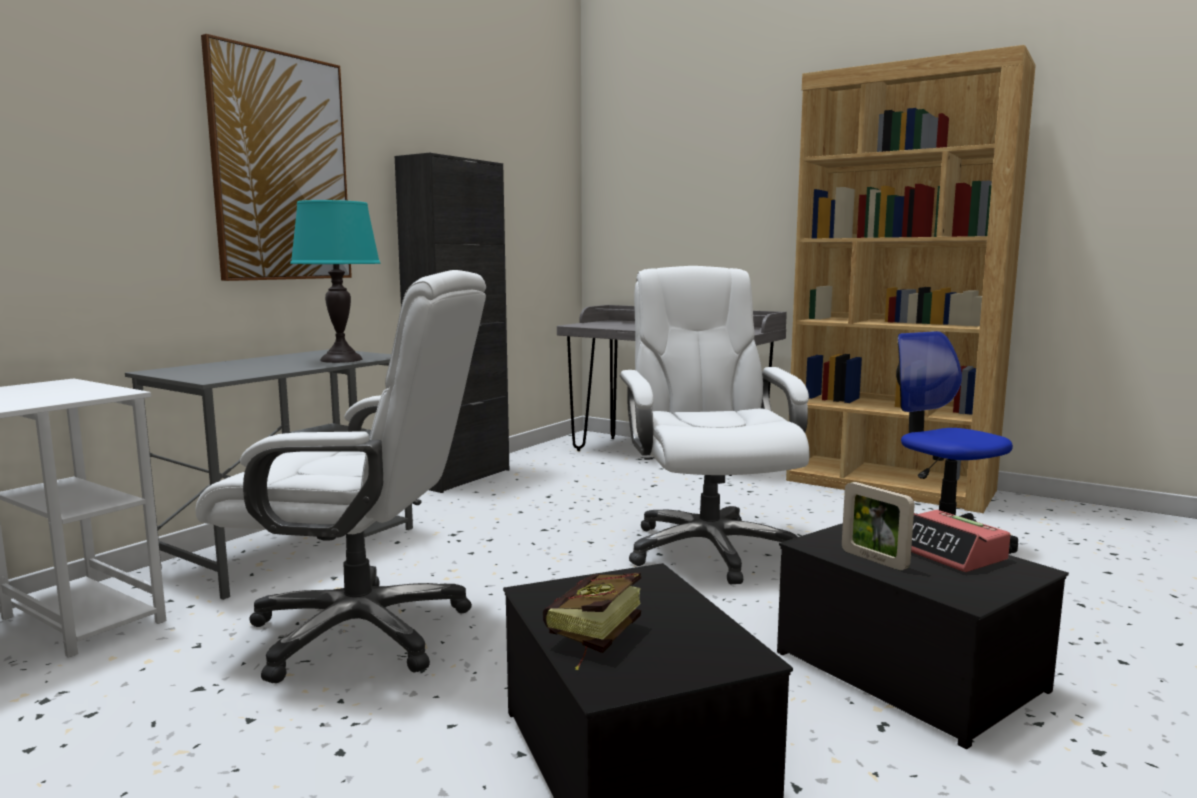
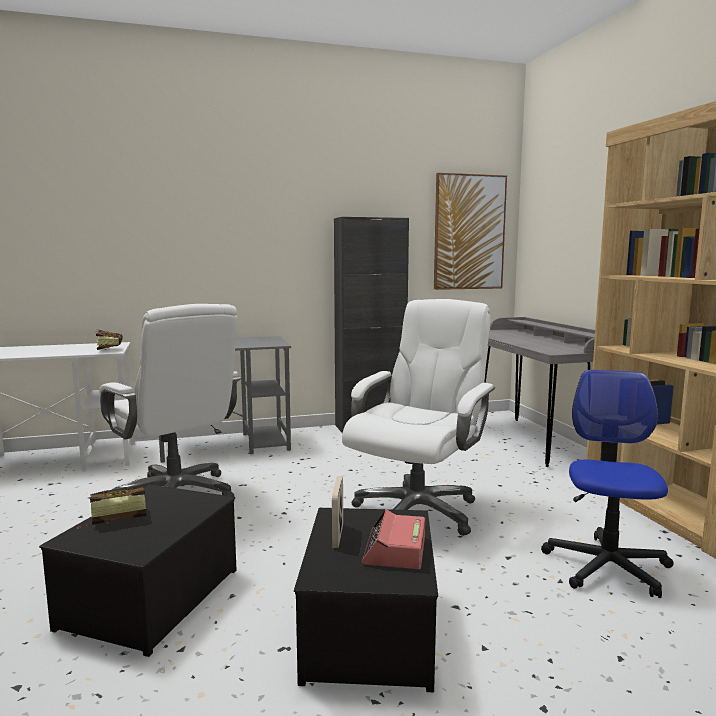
camera: 40 degrees right, 0 degrees up
(92, 390) = (110, 349): none -> book
(280, 168) = (252, 232): picture -> picture (469, 232)
(341, 360) = (251, 344): turquoise table lamp -> none

